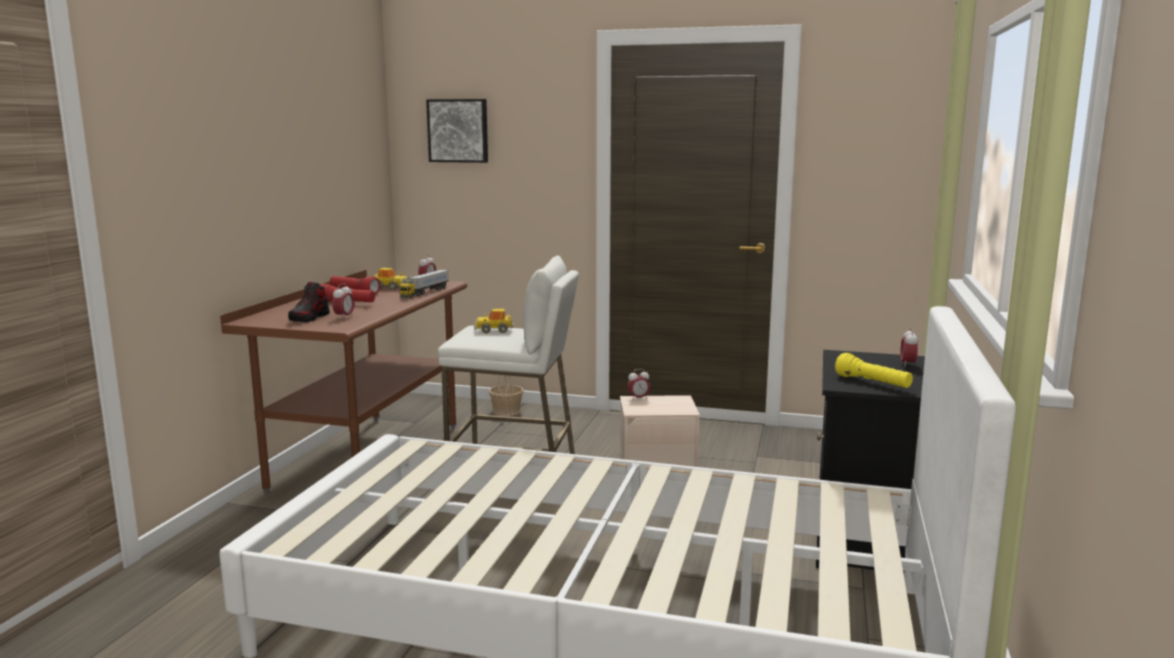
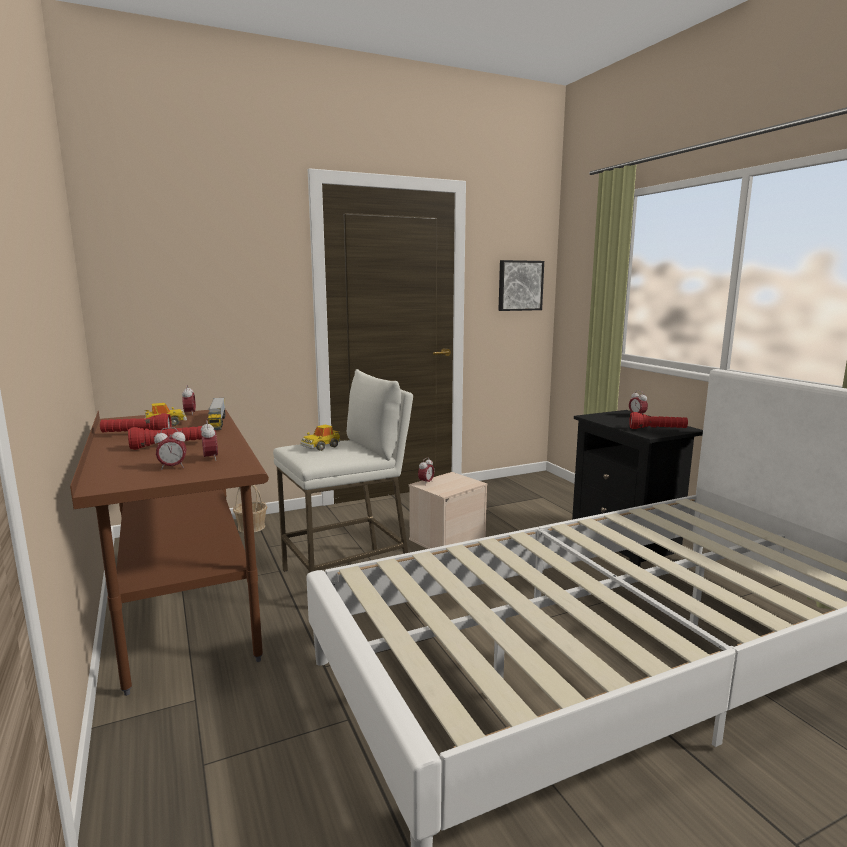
camera: 40 degrees left, 0 degrees up
(309, 318) = (172, 467): shoe -> alarm clock
(458, 130) = (167, 257): picture -> picture (519, 285)
(873, 383) = (657, 429): yellow flashlight -> red flashlight

